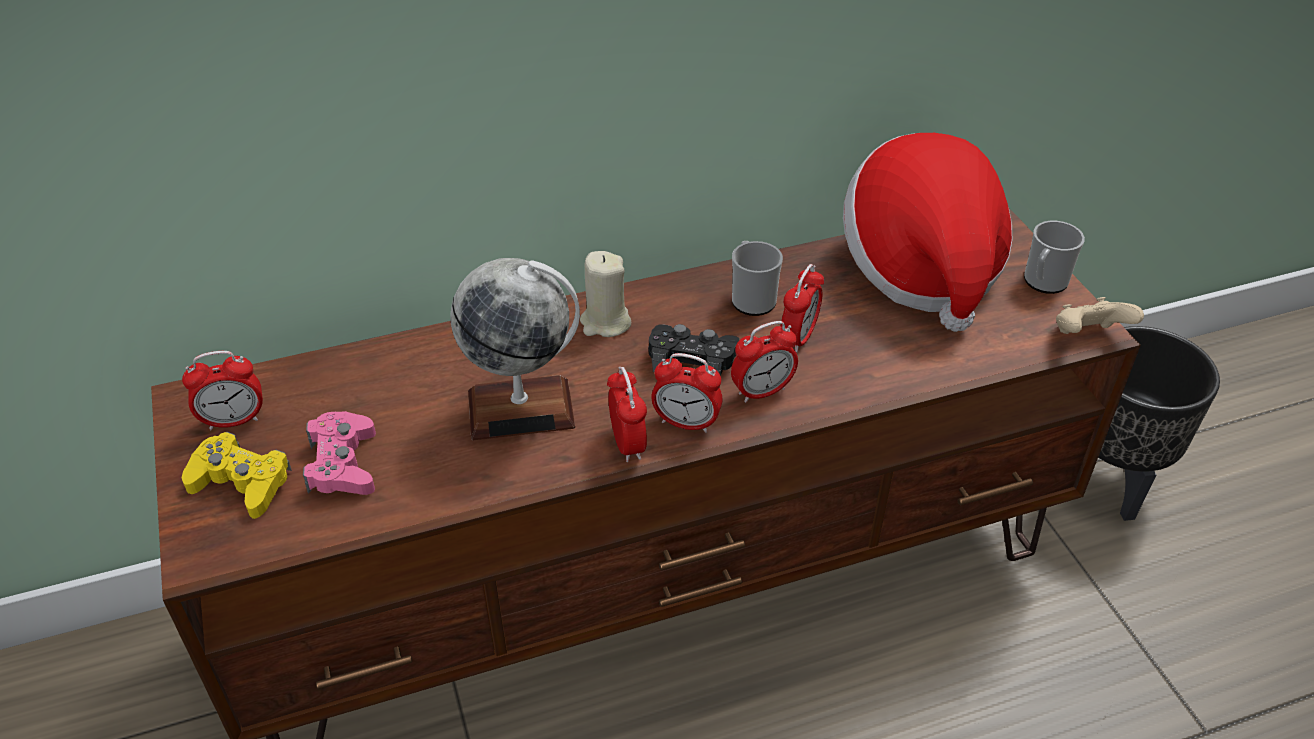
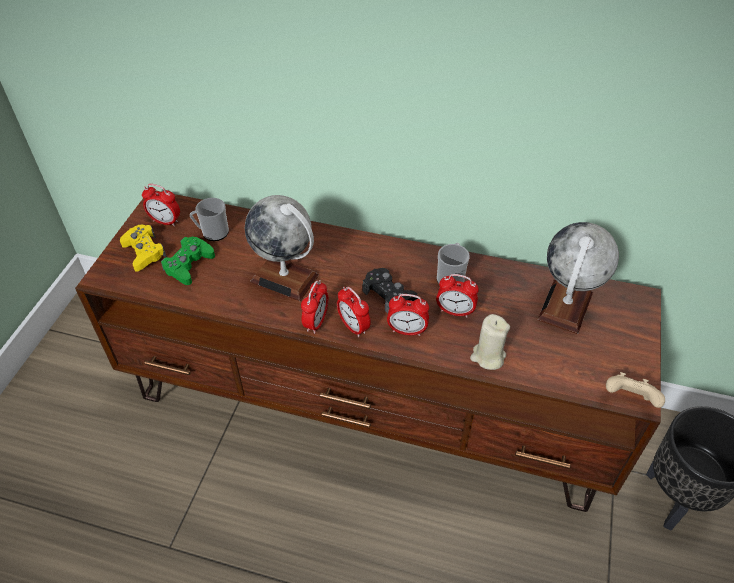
camera: 35 degrees right, 5 degrees up
(342, 464) = (188, 265): pink game controller -> green game controller
(605, 322) = (364, 254): beige candle -> beige candle (488, 357)
(798, 337) = (455, 311): alarm clock -> alarm clock turned 45 degrees clockwise
(921, 268) = (565, 306): hat -> globe
(1043, 282) = (634, 352): mug -> mug (212, 233)

